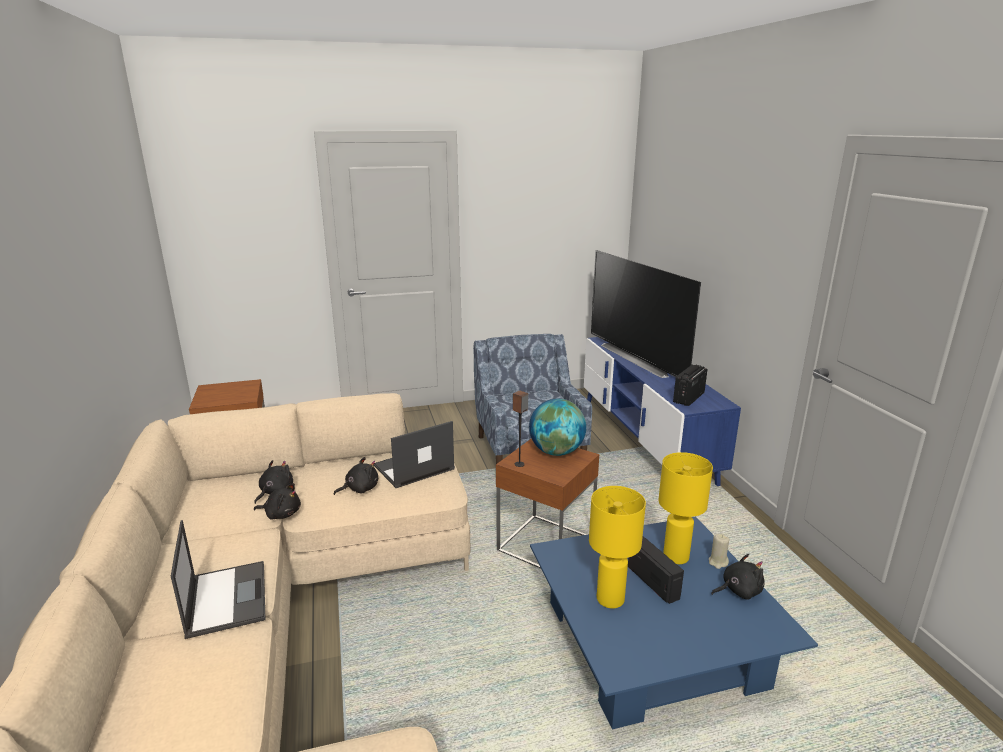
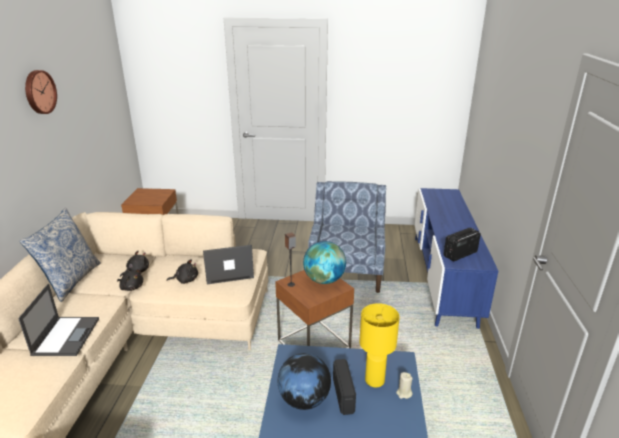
camera: 20 degrees right, 5 degrees up
(82, 231) = (39, 92): none -> wall clock
(174, 524) = (71, 280): none -> pillow
(611, 599) = (304, 400): yellow table lamp -> globe
(640, 358) = (447, 212): television -> none
(738, 590) = (403, 420): black plush toy -> none

